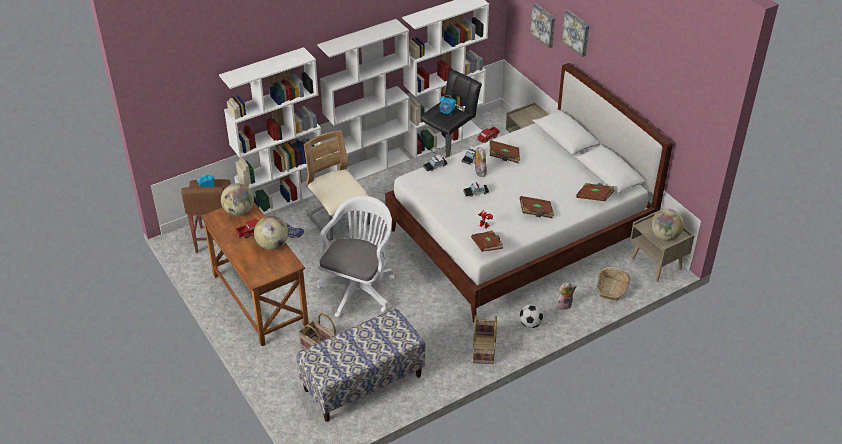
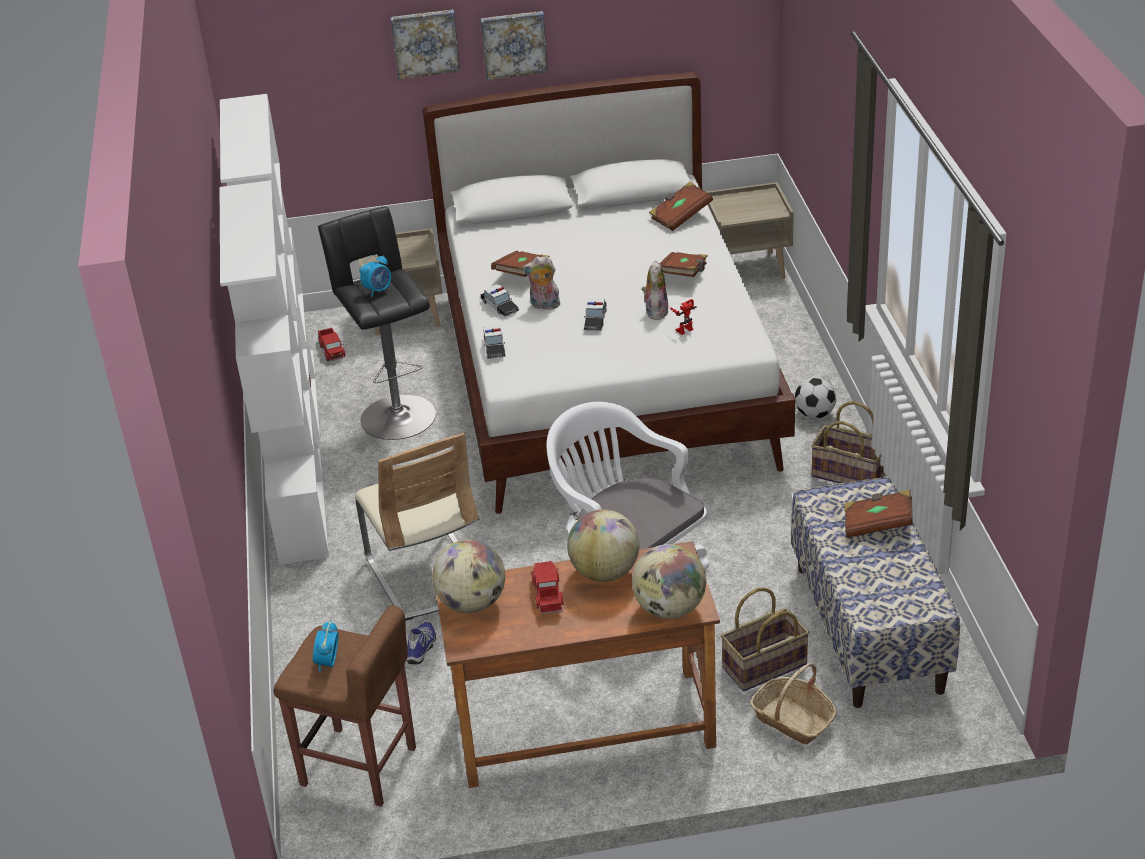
camera: 65 degrees left, 5 degrees down
(282, 199) = (303, 640): white bookcase -> none
(338, 221) = (426, 575): beige chair -> beige chair turned 105 degrees counterclockwise
(487, 246) = (738, 337): brown book -> brown book (877, 524)
(543, 24) = (335, 85): picture -> picture (513, 44)
(564, 304) = (788, 372): plush toy -> plush toy (655, 311)
(611, 289) = (778, 321): basket -> basket (793, 719)
(664, 236) = (761, 207): globe -> globe (669, 609)

